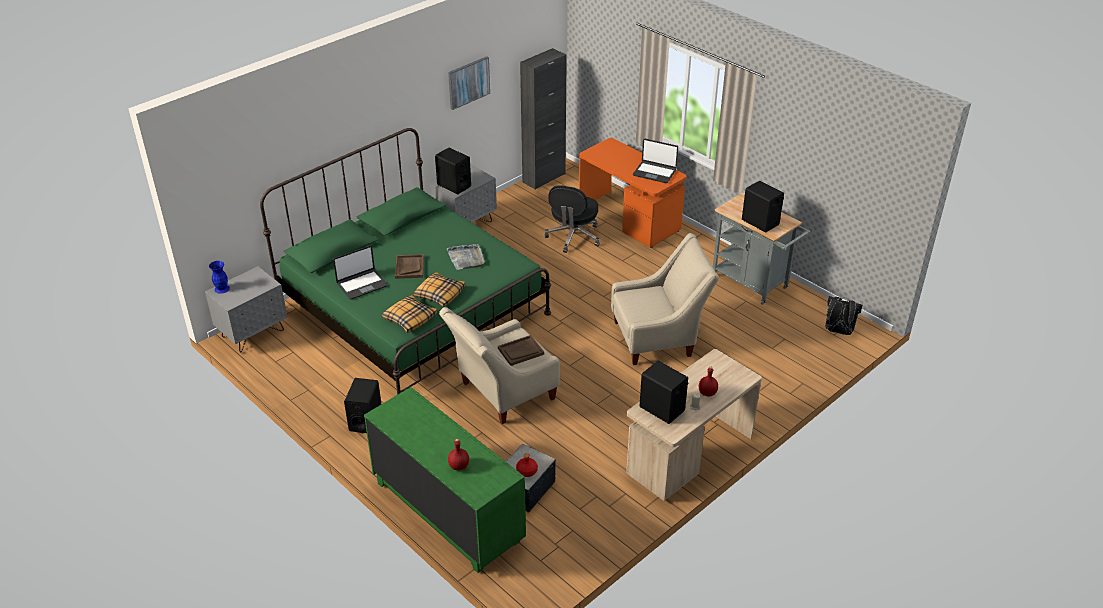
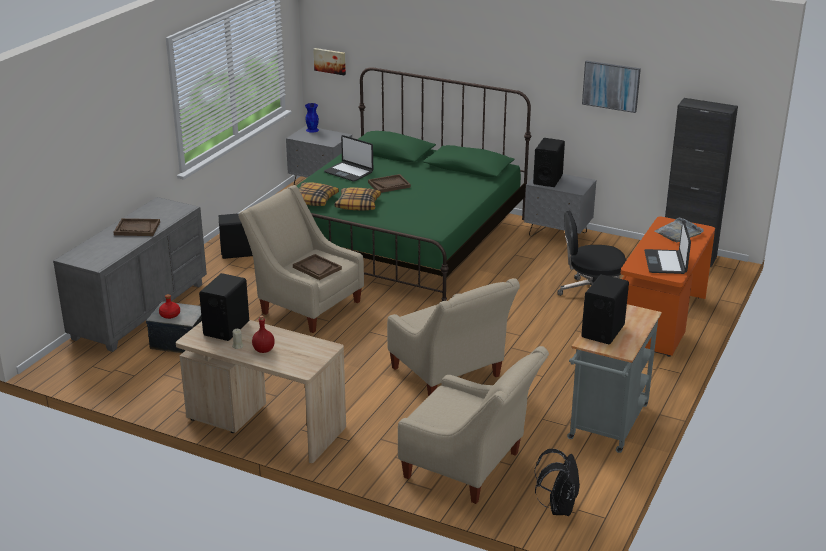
camera: 70 degrees right, 10 degrees down
(217, 209) = (330, 61): none -> picture
(436, 438) = (137, 228): none -> brown tray
(447, 511) = (140, 311): green dresser -> grey dresser
(458, 466) = (104, 243): red bottle -> none
(466, 258) = (423, 205): grey tray -> grey tray (679, 232)
(783, 358) = (470, 468): none -> beige armchair

